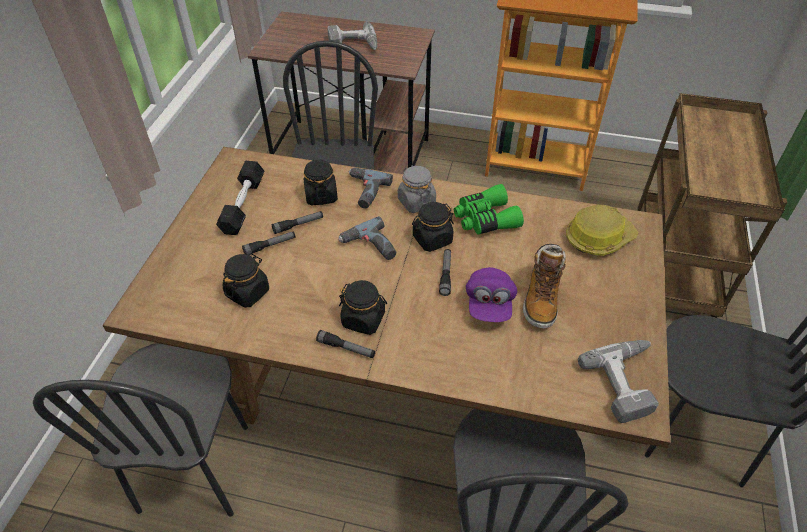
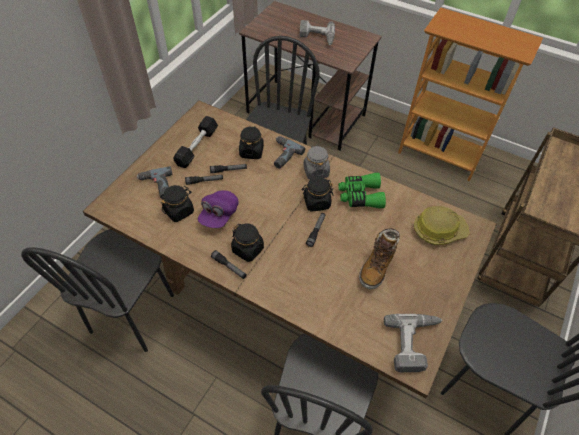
camera: 15 degrees right, 5 degrees up
(369, 247) = (271, 198): power drill -> power drill (156, 186)
(489, 304) = (338, 260): purple cap -> purple cap (219, 215)

